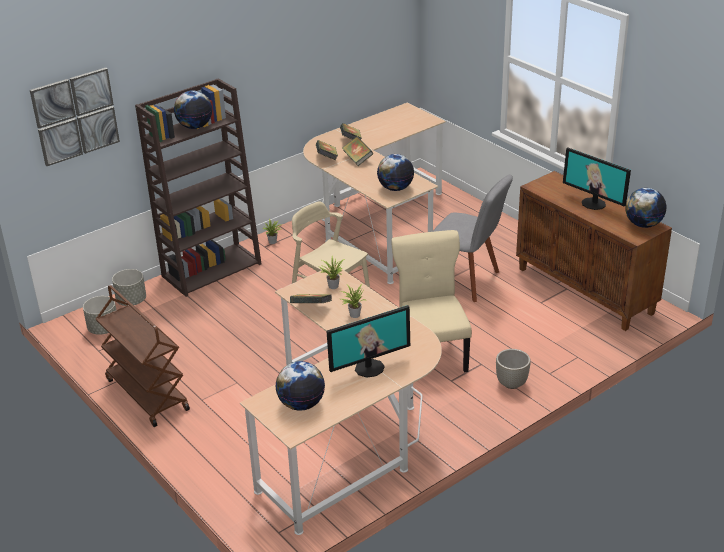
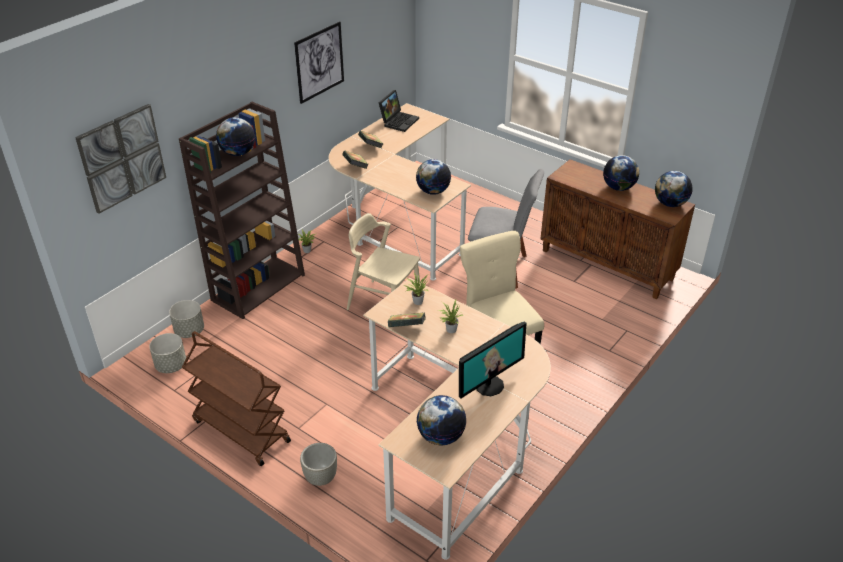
camera: 15 degrees left, 5 degrees up
(299, 47) = (319, 62): none -> picture
(357, 159) = (385, 165): book -> none
(391, 119) = (398, 121): none -> laptop
(511, 384) = (581, 366): grey planter -> grey planter (321, 478)
(594, 203) = (618, 188): monitor -> globe

